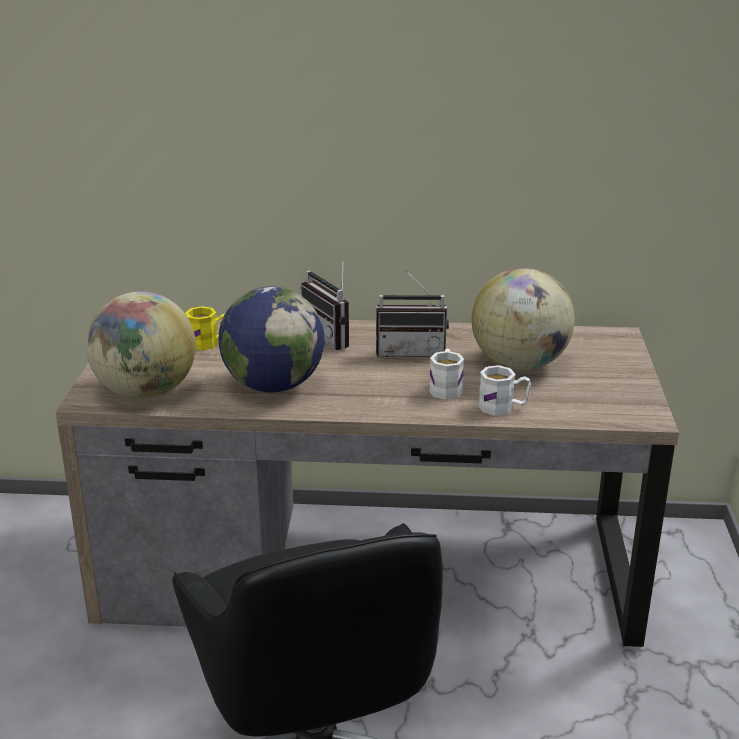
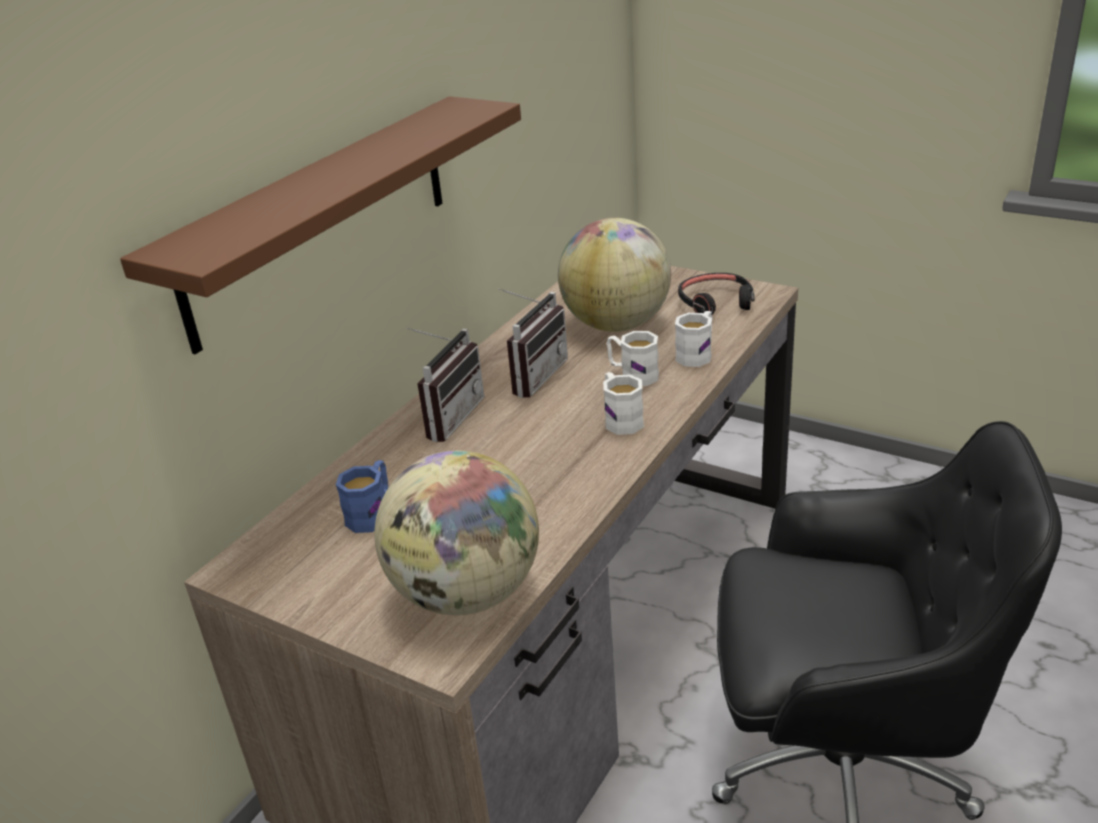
camera: 60 degrees left, 5 degrees up
(210, 343) = (372, 513): yellow mug -> blue mug
(273, 386) = (536, 484): globe -> none
(297, 155) = (321, 218): none -> brown shelf
(332, 336) = (447, 417): radio -> radio turned 60 degrees counterclockwise
(377, 397) = (620, 419): none -> white mug
(603, 398) = (716, 303): none -> black headphones

